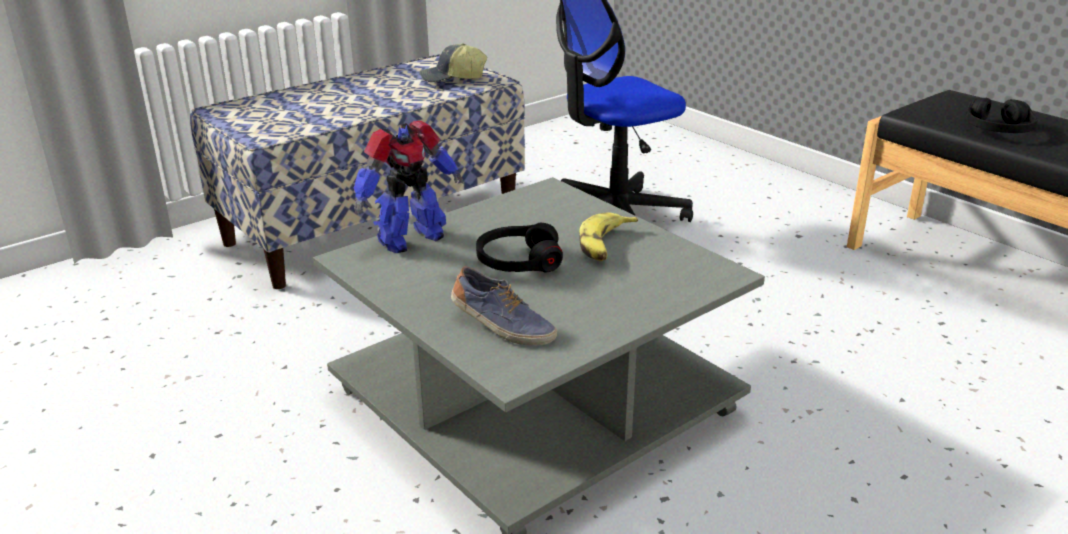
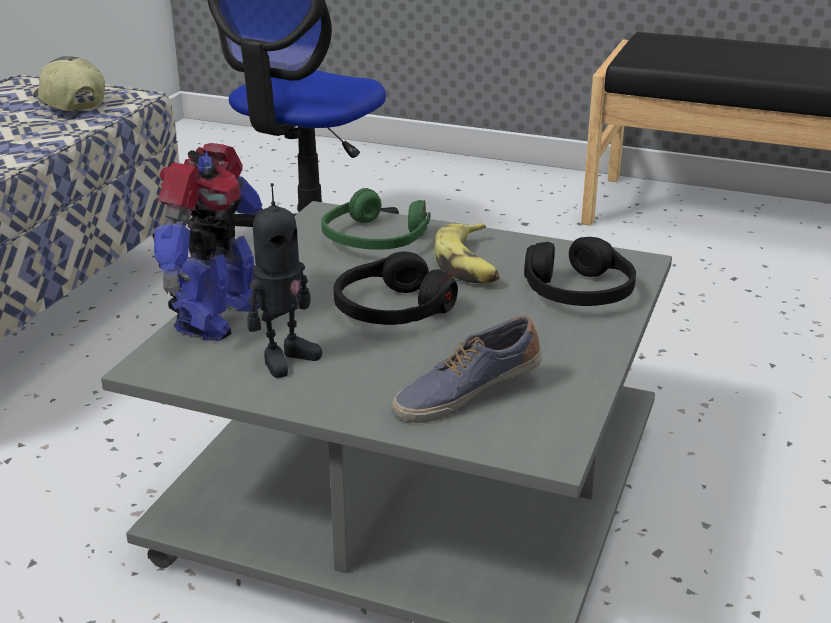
camera: 30 degrees left, 0 degrees up
(421, 274) = (285, 358): none -> toy robot
(452, 78) = (69, 103): cap -> cap turned 90 degrees clockwise
(502, 326) = (466, 393): shoe -> shoe turned 150 degrees clockwise
(562, 212) = (375, 239): none -> green headphones
(998, 129) = (729, 61): black headphones -> black headphones (578, 292)

